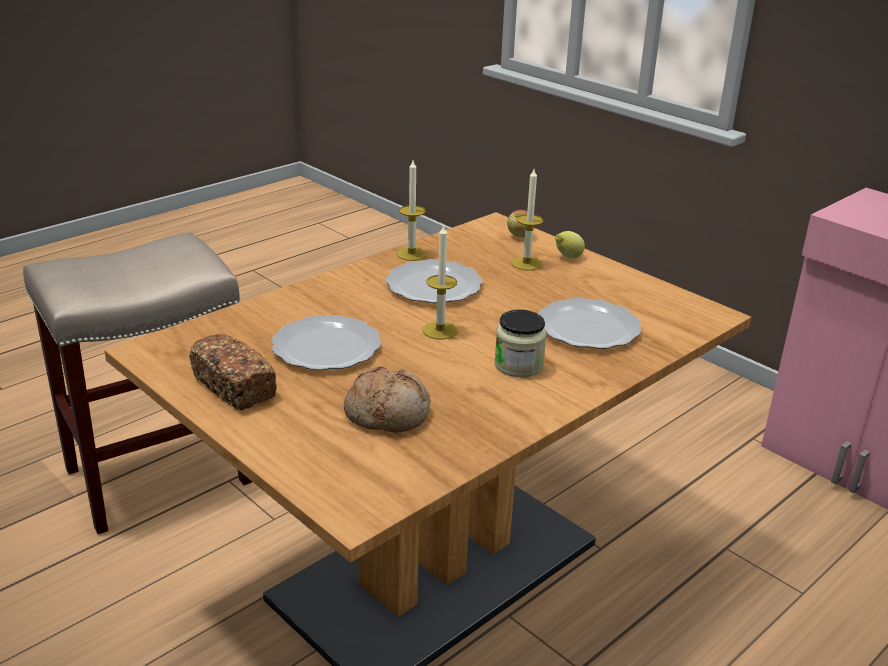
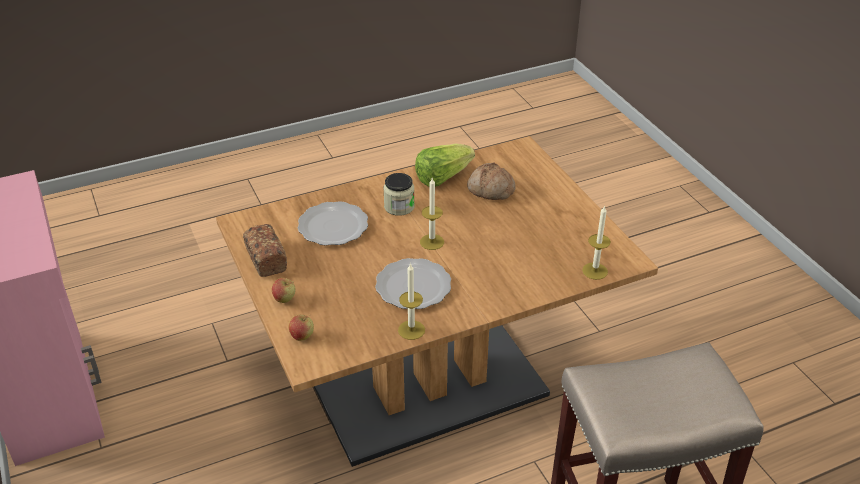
camera: 160 degrees left, 10 degrees up
(234, 388) = (573, 221): bread -> bread (266, 259)
(325, 348) = (512, 241): plate -> none
(482, 421) = (442, 177): none -> lettuce
(526, 263) = (324, 298): candle -> candle (595, 271)
(567, 257) = (284, 300): lemon -> apple

